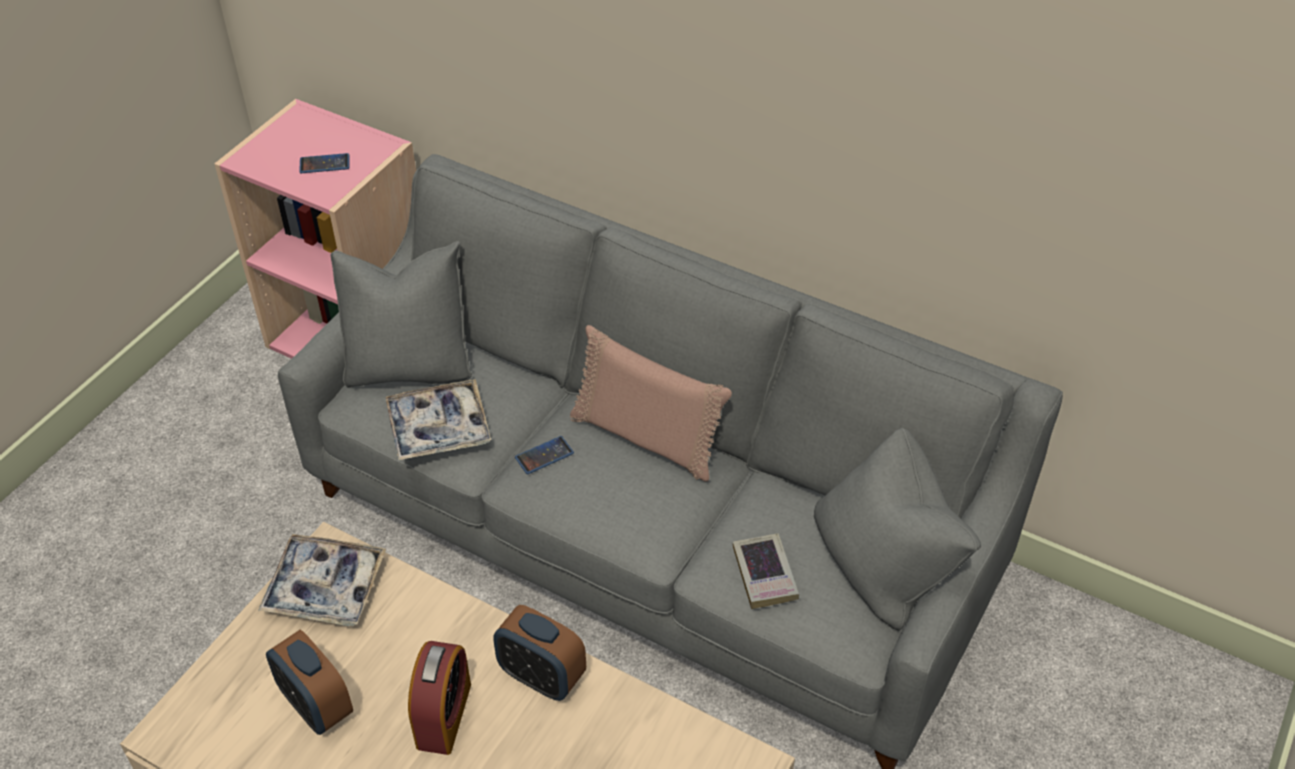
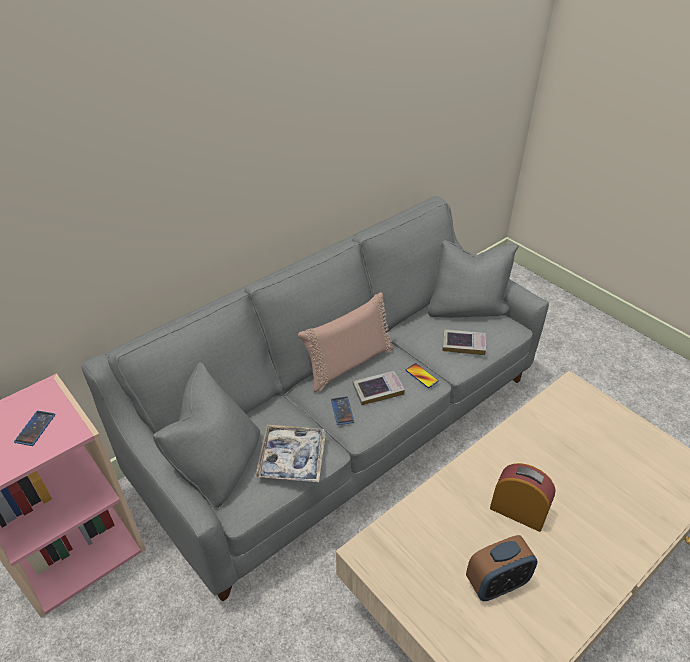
camera: 70 degrees left, 5 degrees down
(325, 587) = (397, 560): tray -> none
(541, 676) = (500, 457): alarm clock -> none
(603, 485) = (378, 390): none -> book
(659, 533) = (421, 376): none -> phone

